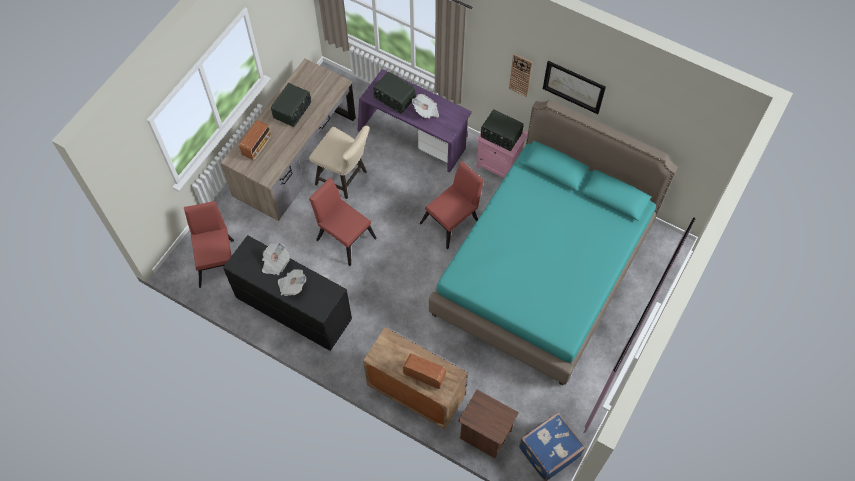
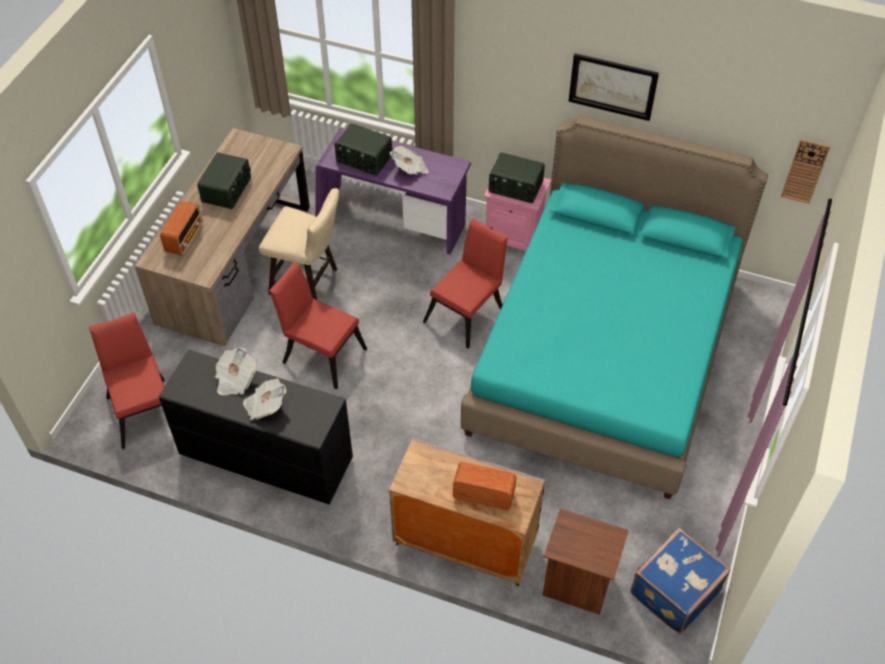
camera: 10 degrees left, 10 degrees down
(520, 75) = (536, 88): wall clock -> wall clock (805, 171)

